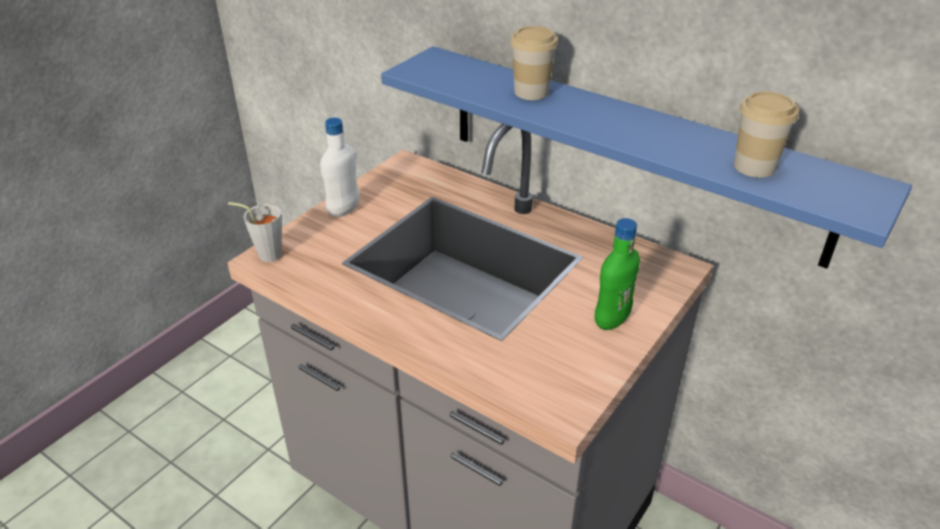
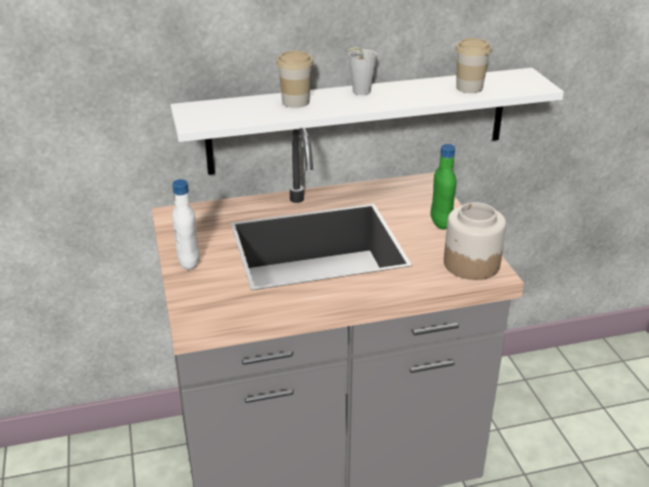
camera: 50 degrees left, 5 degrees down
(265, 254) = (190, 318): grey cup -> grey cup (358, 92)
(560, 383) = (471, 263): none -> jar
(629, 151) = (359, 120): blue shelf -> white shelf

